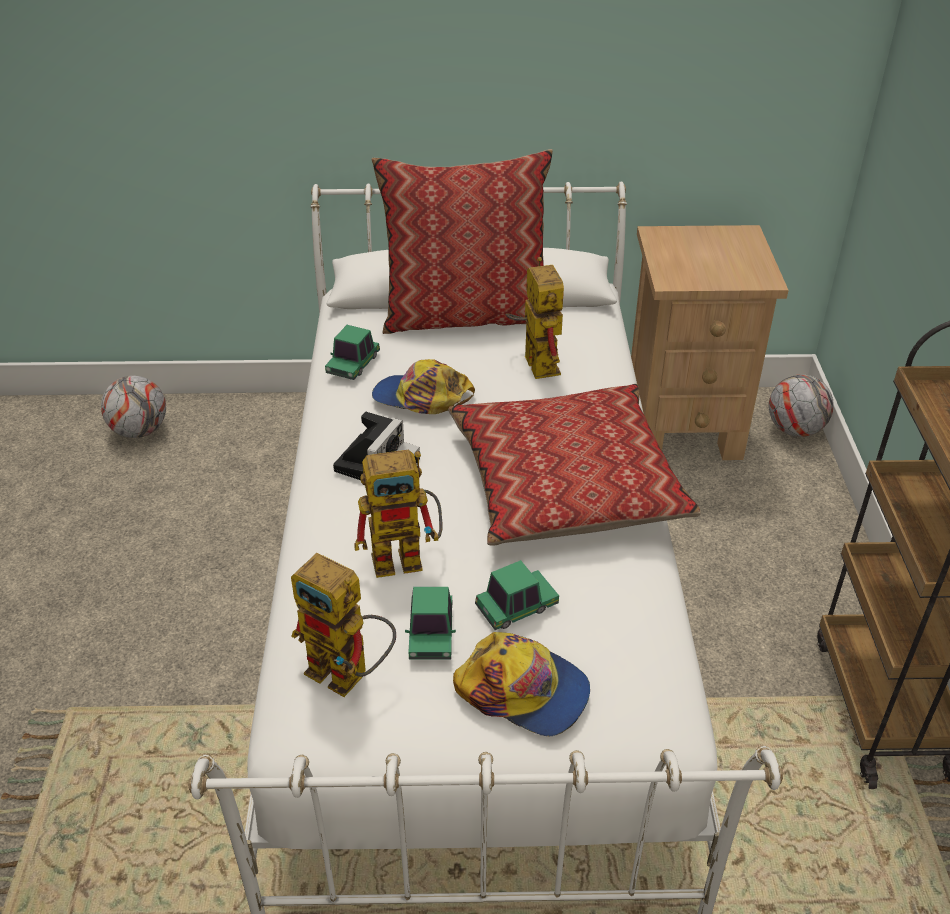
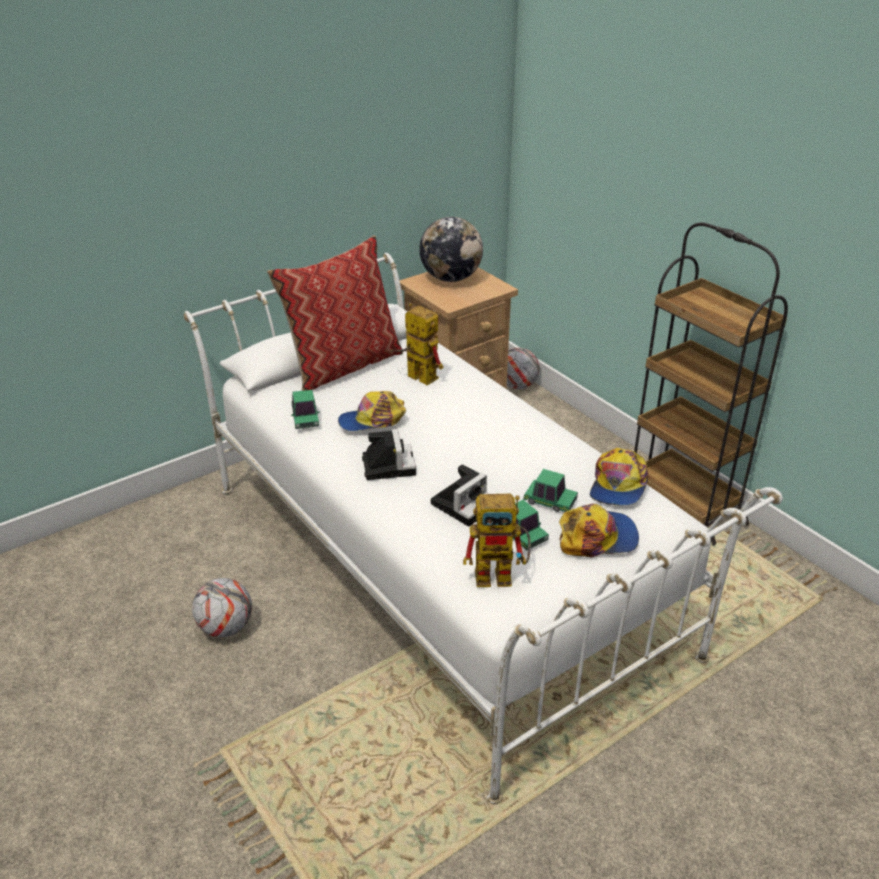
camera: 35 degrees left, 5 degrees down
(139, 431) = (79, 558): football -> football (226, 628)
(408, 556) = (464, 504): toy robot -> camera
(516, 607) = (549, 501): toy car -> toy car turned 90 degrees clockwise
(566, 482) = (505, 431): pillow -> none
(634, 631) = (618, 485): none -> cap
(710, 245) = (450, 278): none -> globe

